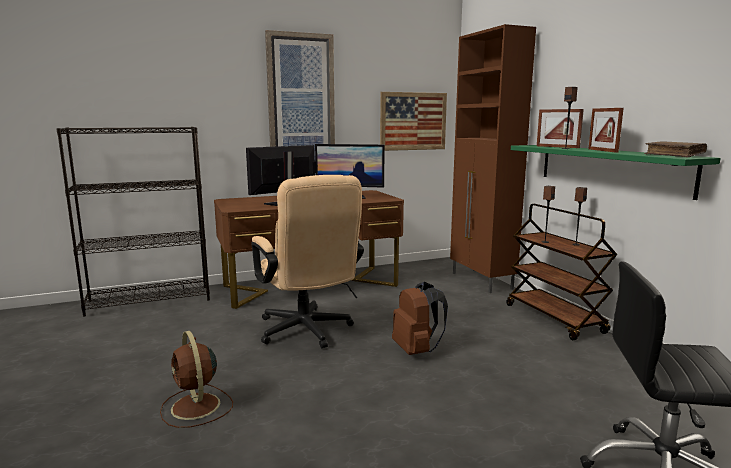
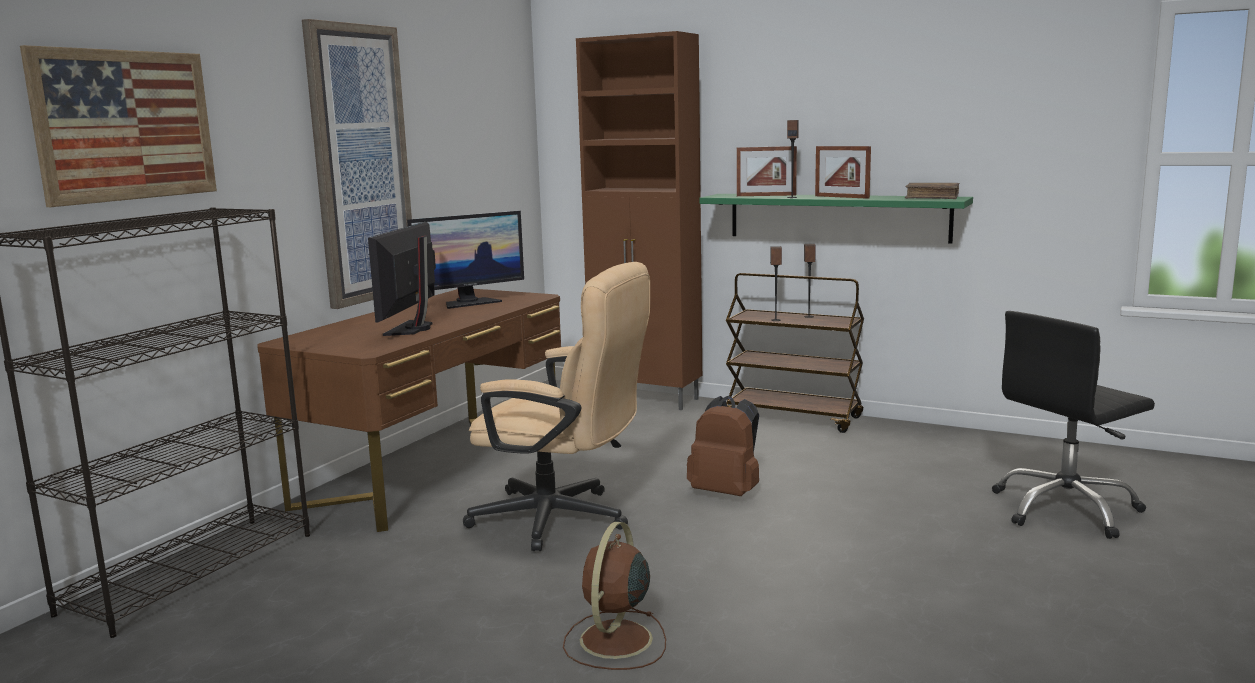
camera: 40 degrees left, 0 degrees up
(196, 407) = (615, 641): brown fan -> brown fan turned 90 degrees clockwise
(413, 121) = (494, 168): picture -> picture (125, 125)

